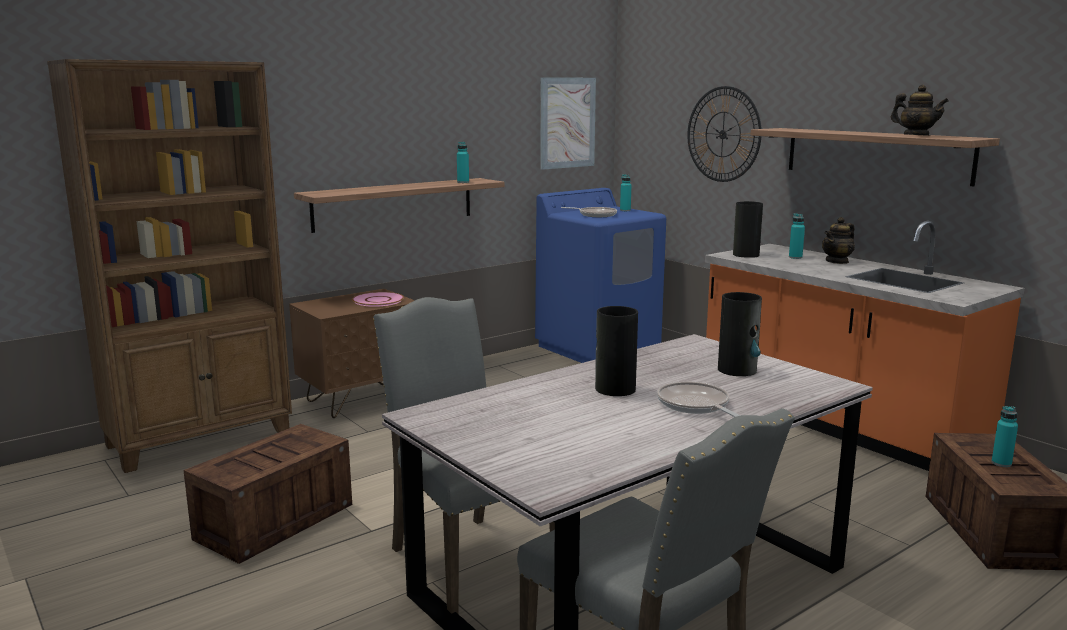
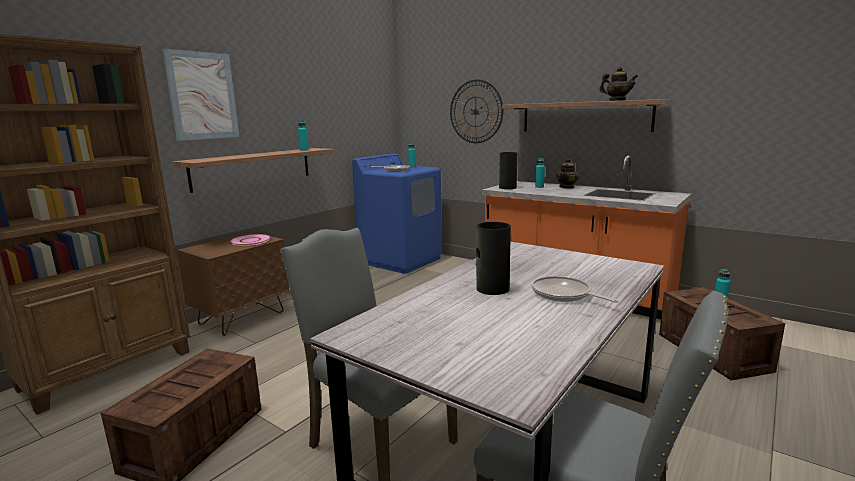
camera: 15 degrees left, 0 degrees up
(567, 123) = (367, 109): picture -> picture (202, 96)
(737, 370) = (565, 263): vase -> none

